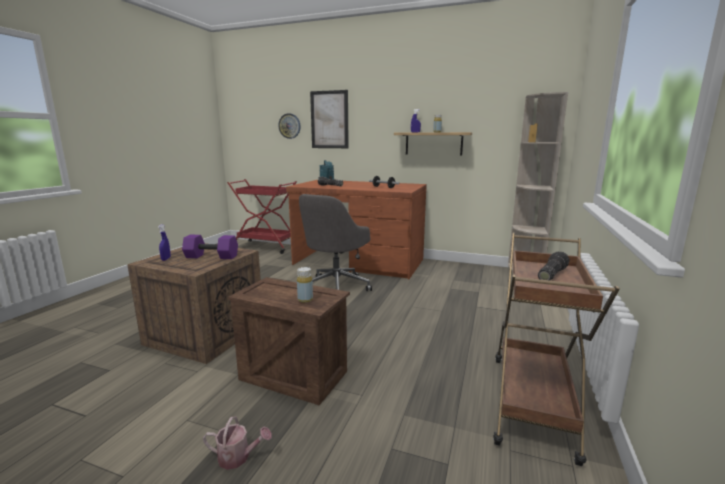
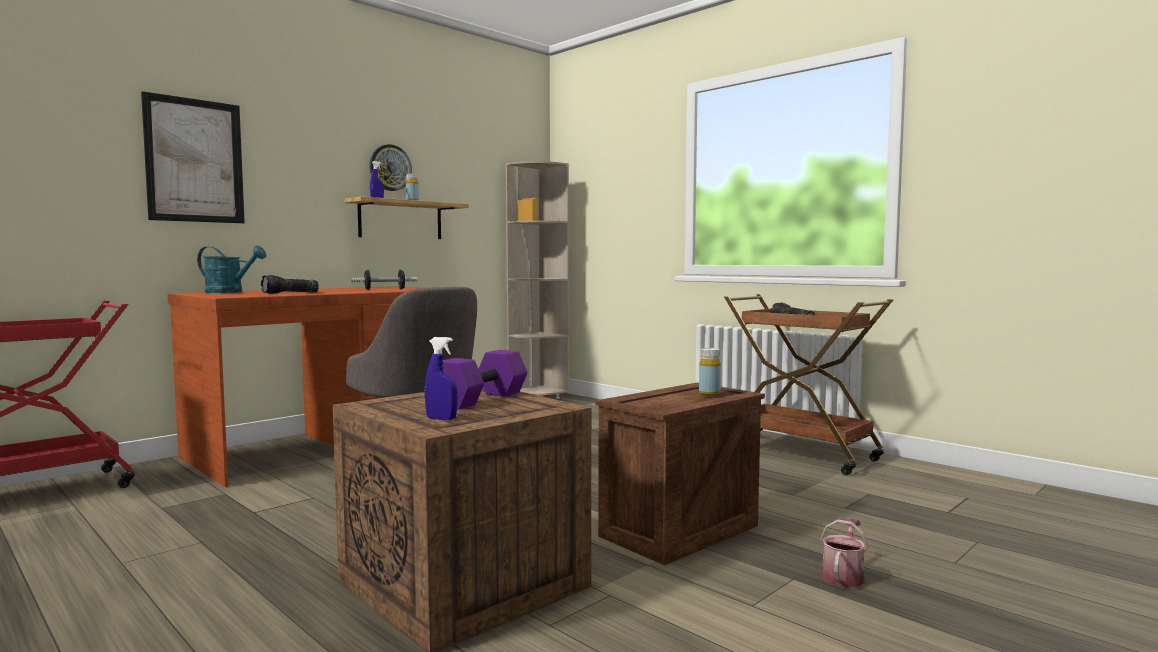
camera: 65 degrees left, 10 degrees down
(289, 126) = (73, 163): wall clock -> wall clock (390, 168)

